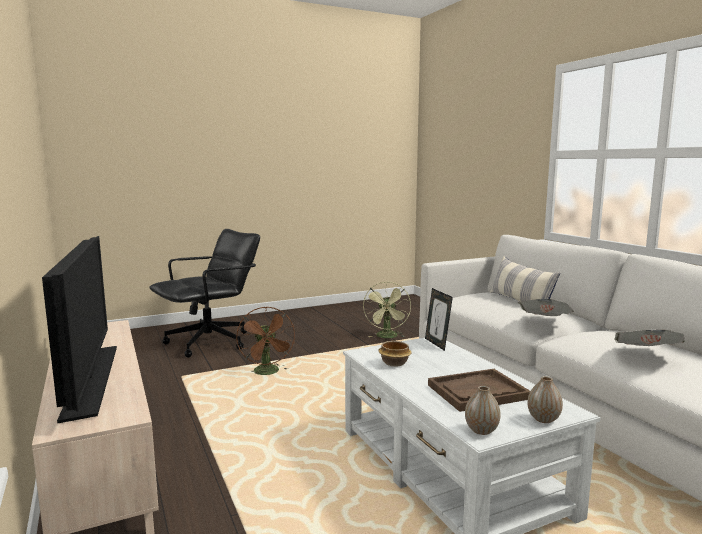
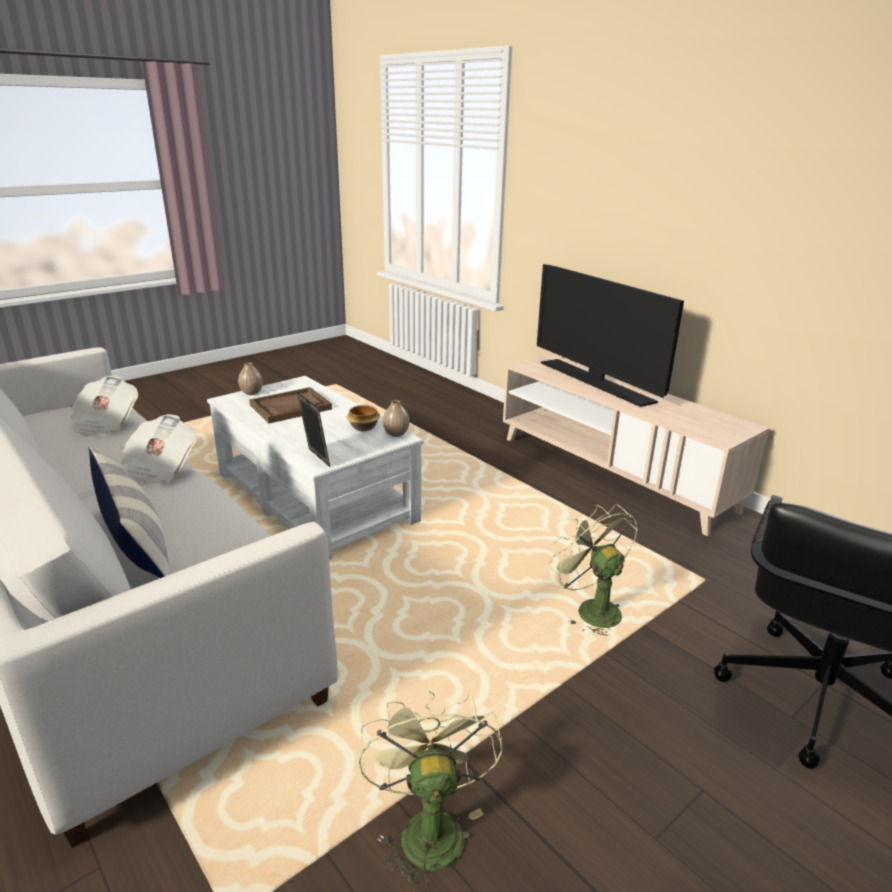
camera: 165 degrees right, 15 degrees up
(268, 373) = (590, 609): brown fan -> green fan
(481, 430) = (299, 383): vase -> vase (396, 434)

